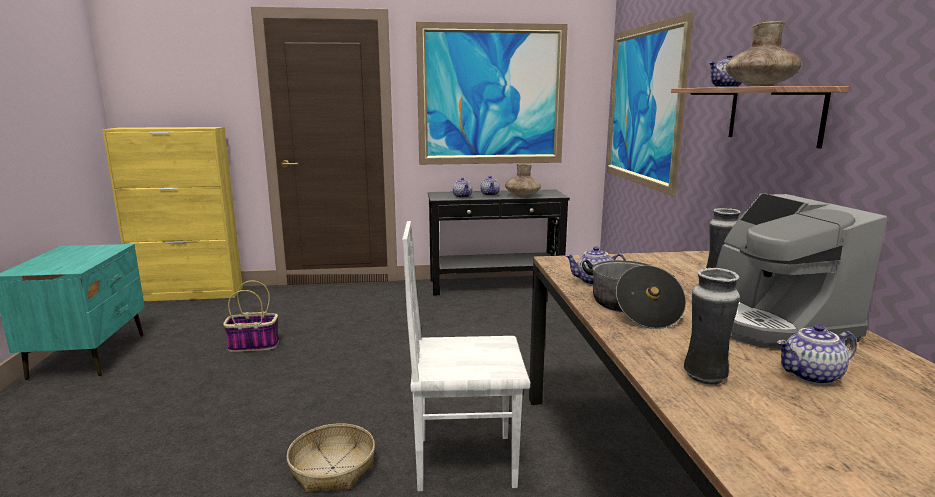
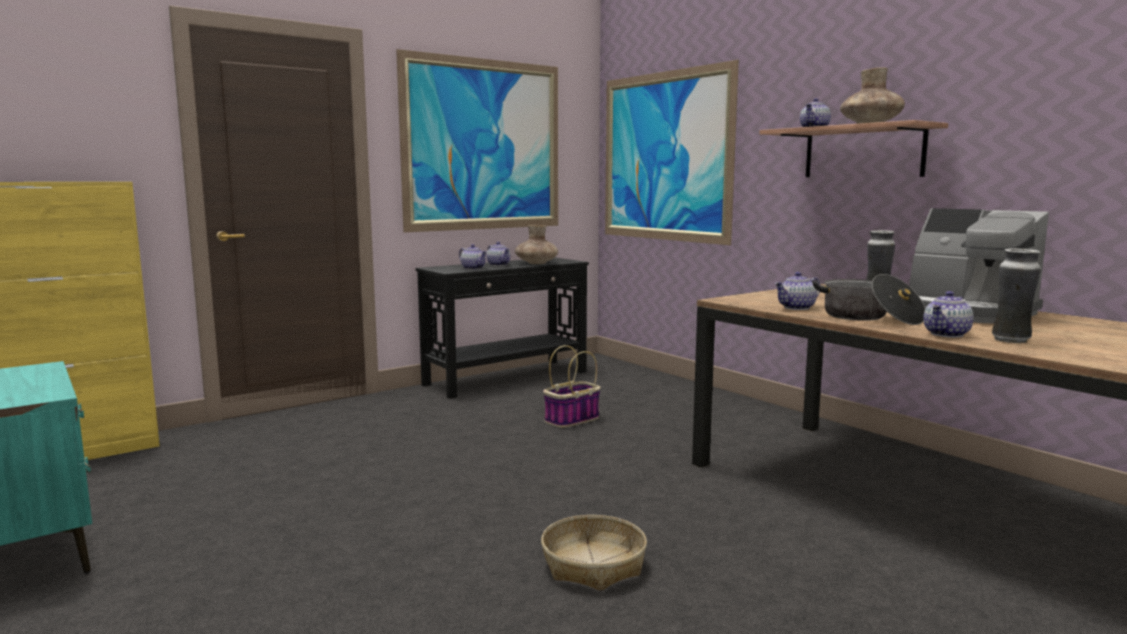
camera: 30 degrees left, 5 degrees down
(252, 345) = (289, 488): basket -> basket (571, 420)
(464, 460) = (708, 522): white chair -> none
(812, 376) = (1058, 331): teapot -> teapot (947, 334)

